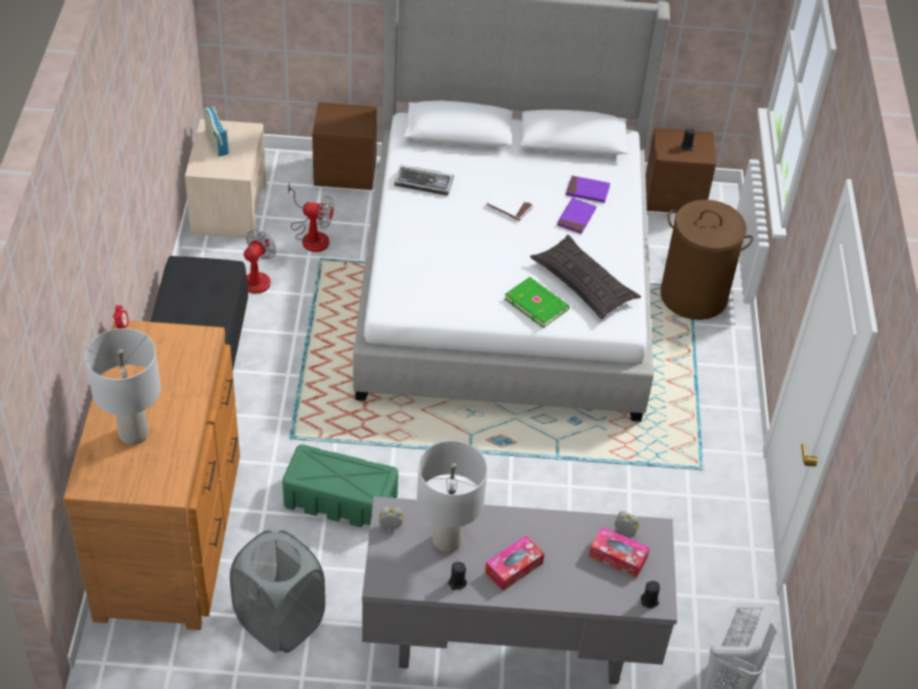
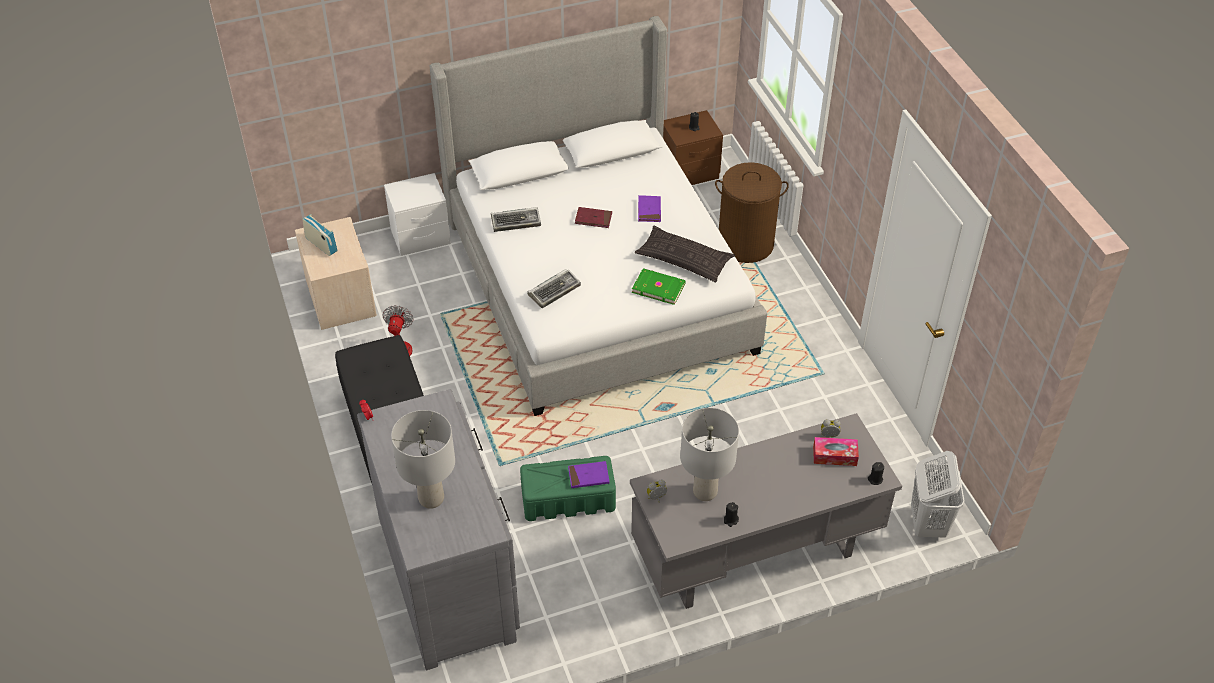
camera: 20 degrees left, 0 degrees up
(171, 534) = (449, 576): brown dresser -> grey dresser
(279, 621) = (574, 610): grey laundry basket -> none
(311, 235) = (422, 297): fan -> none
(345, 173) = (420, 237): brown nightstand -> white nightstand
(421, 268) = (554, 290): none -> keyboard
(509, 207) = (593, 219): white book -> red book
(513, 568) = (765, 493): tissue box -> none
(587, 191) = (646, 186): purple book -> purple book (588, 476)

